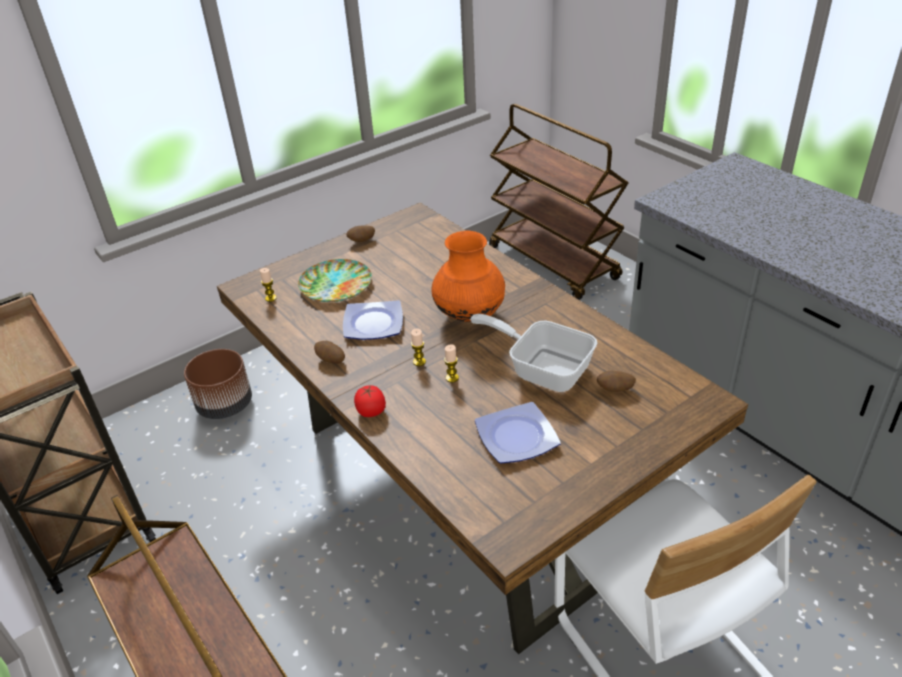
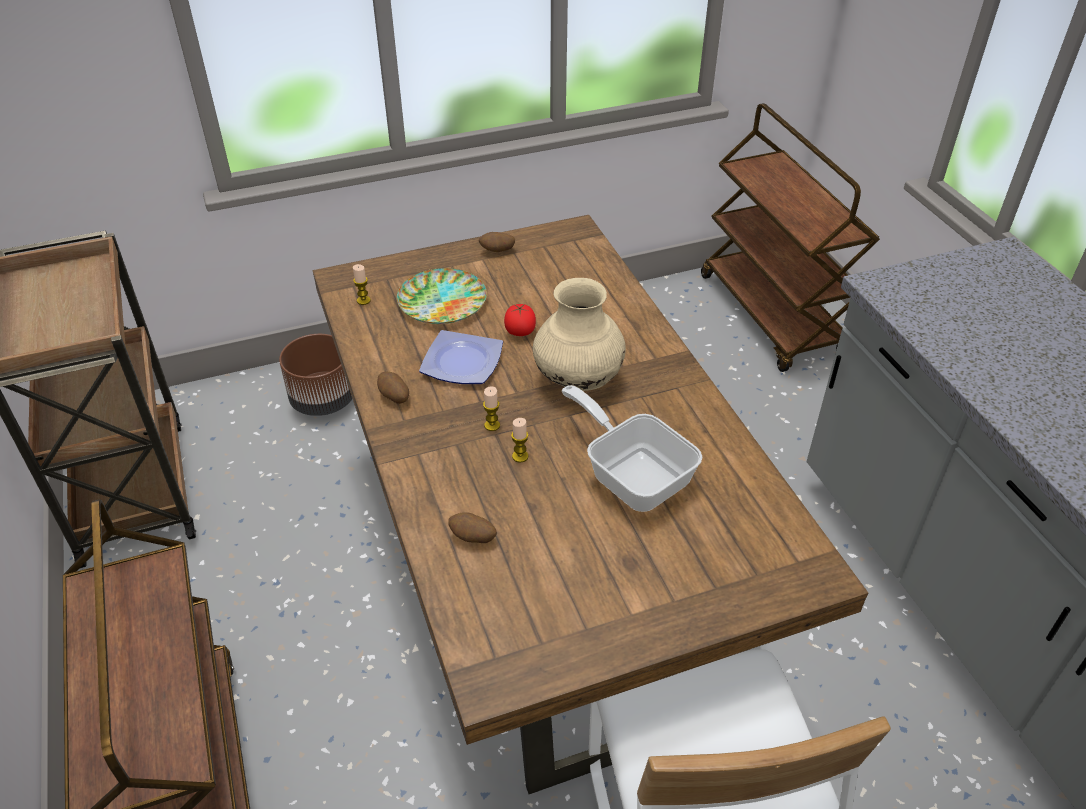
camera: 15 degrees right, 5 degrees up
(371, 411) = (410, 473): tomato -> tomato (520, 331)
(470, 315) = (578, 380): orange vase -> beige vase
(515, 437) = (558, 553): plate -> none
(615, 390) = (707, 526): potato -> potato (473, 538)

